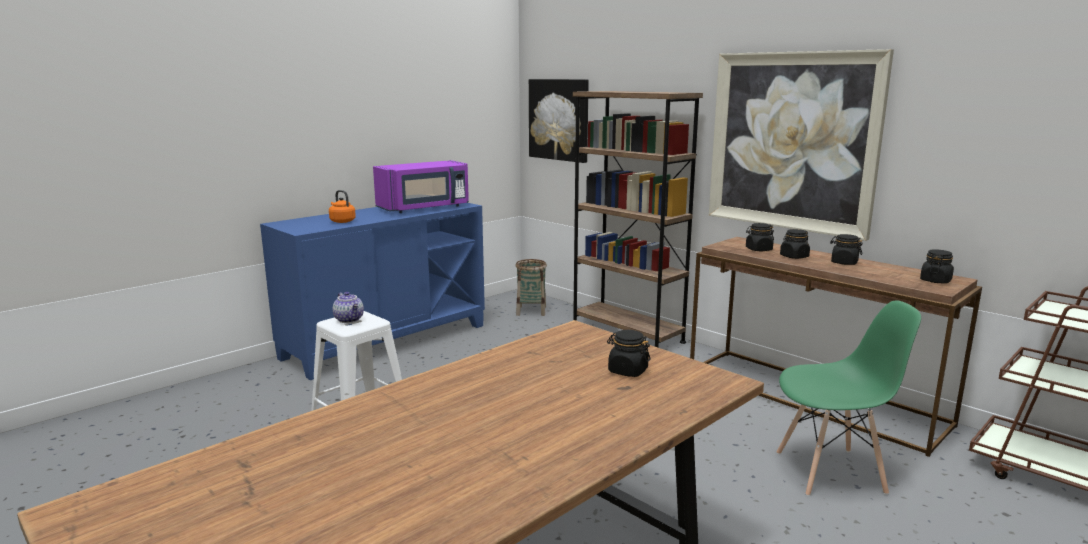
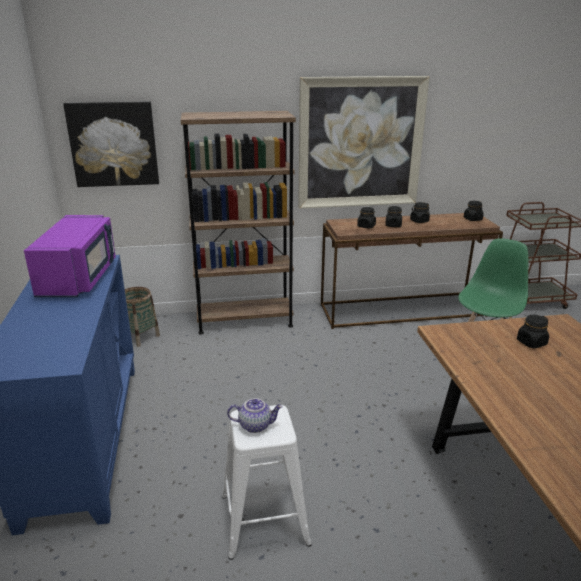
camera: 55 degrees left, 10 degrees up
(341, 221) = (58, 331): orange kettle -> none

